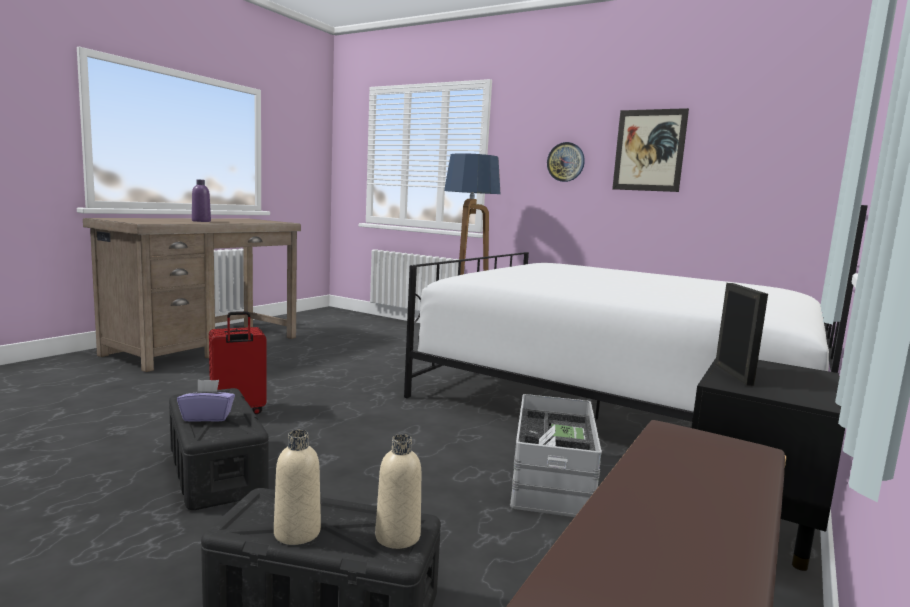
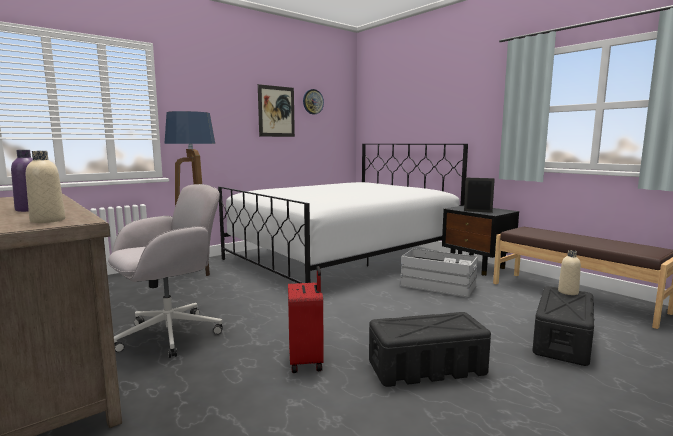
camera: 70 degrees left, 0 degrees up
(207, 417) = (439, 326): purple tissue box -> none
(291, 361) = (171, 334): none -> grey office chair
(297, 532) = (577, 307): beige bottle -> beige bottle (48, 220)
(566, 162) = (226, 117): wall clock -> wall clock (313, 101)

